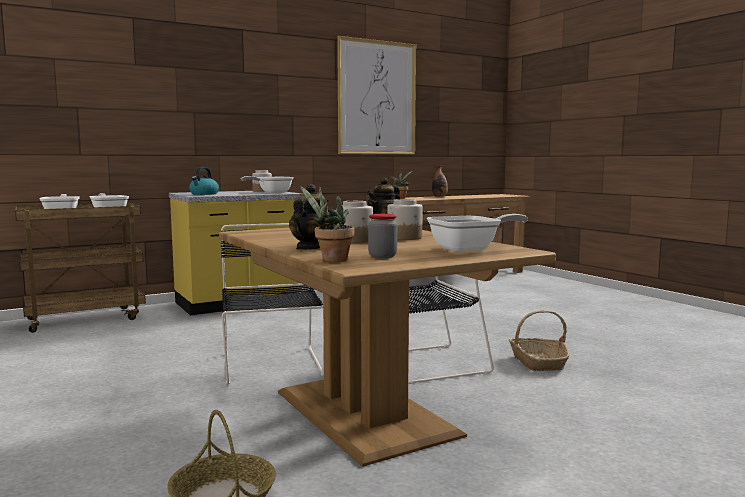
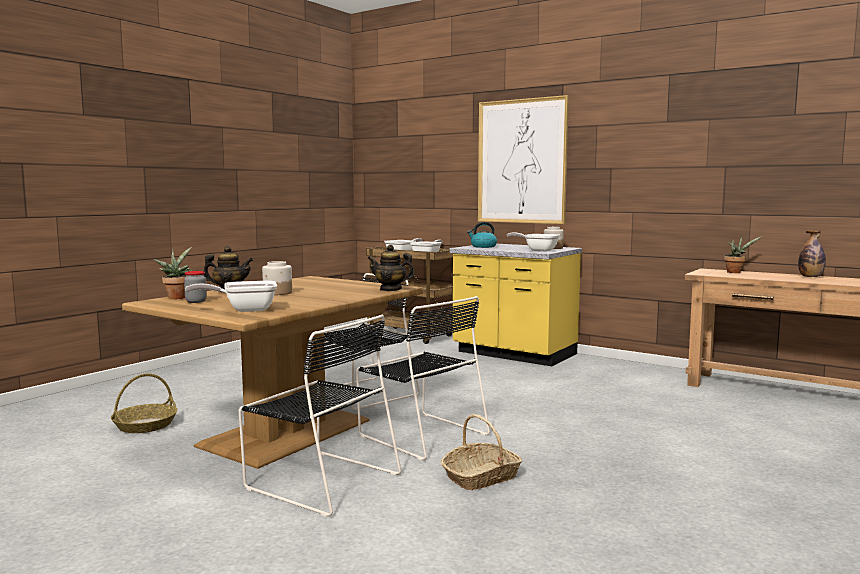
camera: 65 degrees right, 0 degrees up
(377, 98) = (726, 139): picture -> picture (521, 161)
(405, 237) = (306, 297): jar -> none
(470, 249) = (244, 310): frying pan -> frying pan turned 120 degrees clockwise
(515, 413) = (320, 480): none -> black chair

